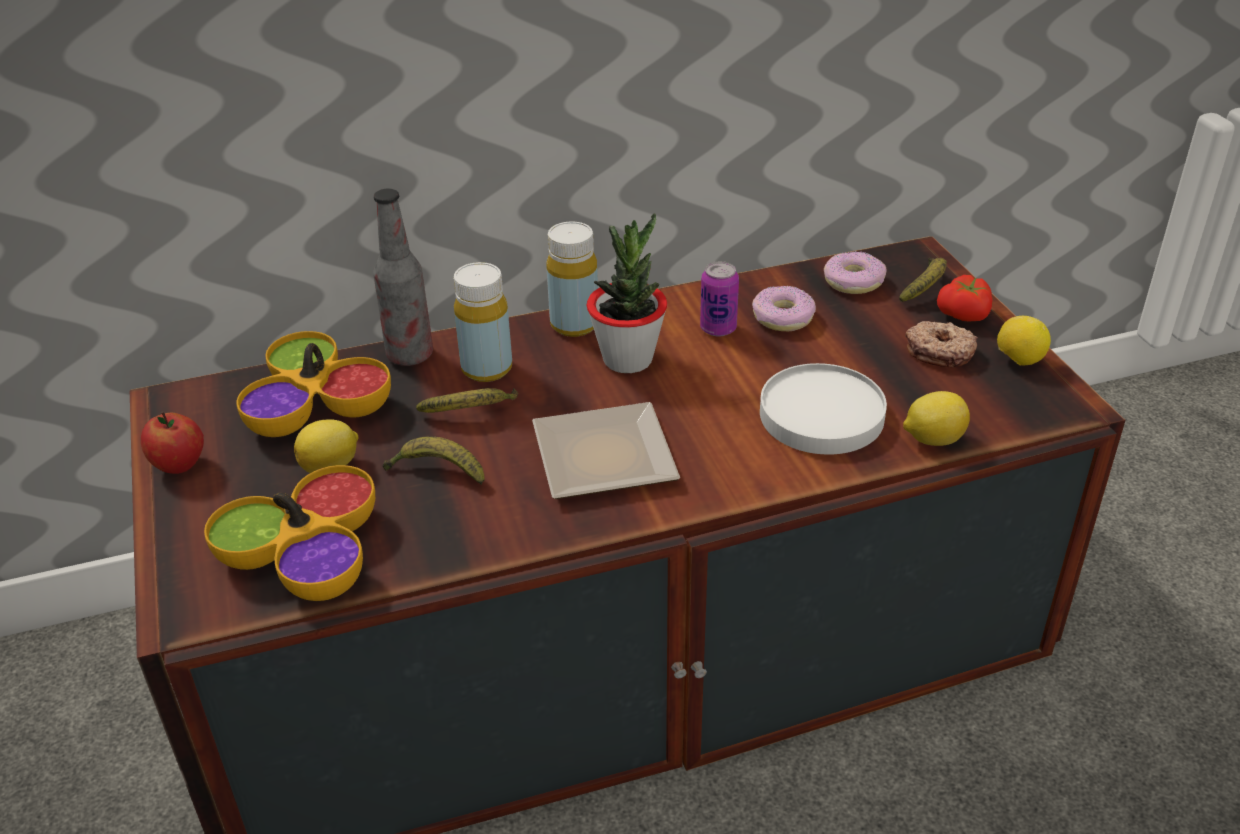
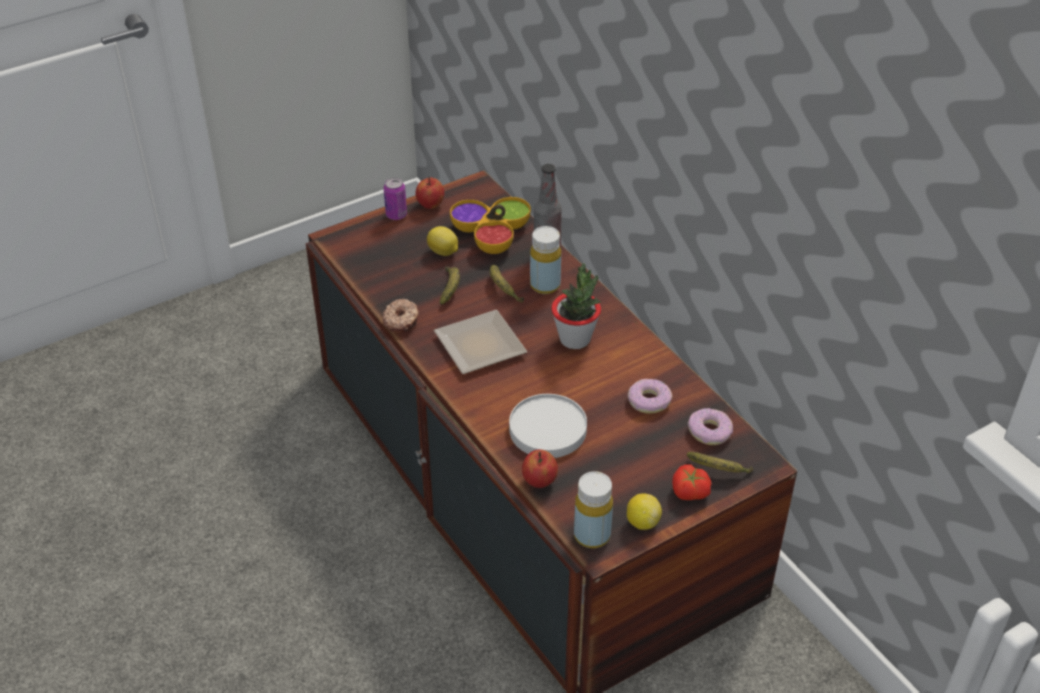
camera: 75 degrees right, 5 degrees up
(307, 553) = (380, 262): bowl -> none
(574, 324) = (603, 310): yellow bottle -> yellow bottle (592, 535)
(718, 328) = (623, 373): can -> can (396, 215)
(932, 439) = (539, 481): lemon -> apple
(939, 352) = (637, 481): donut -> donut (402, 321)

